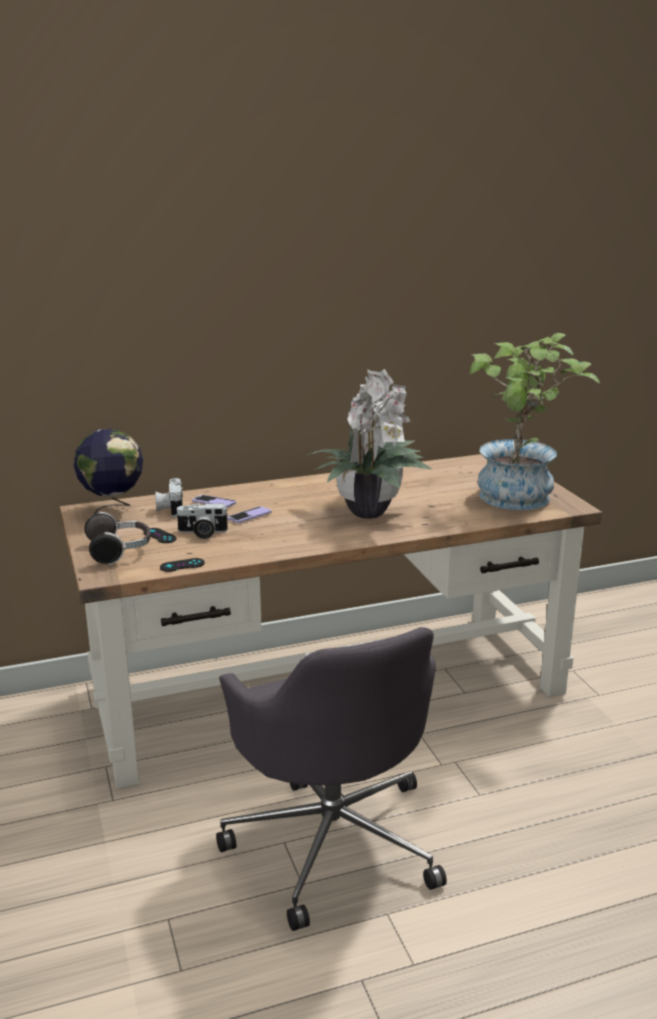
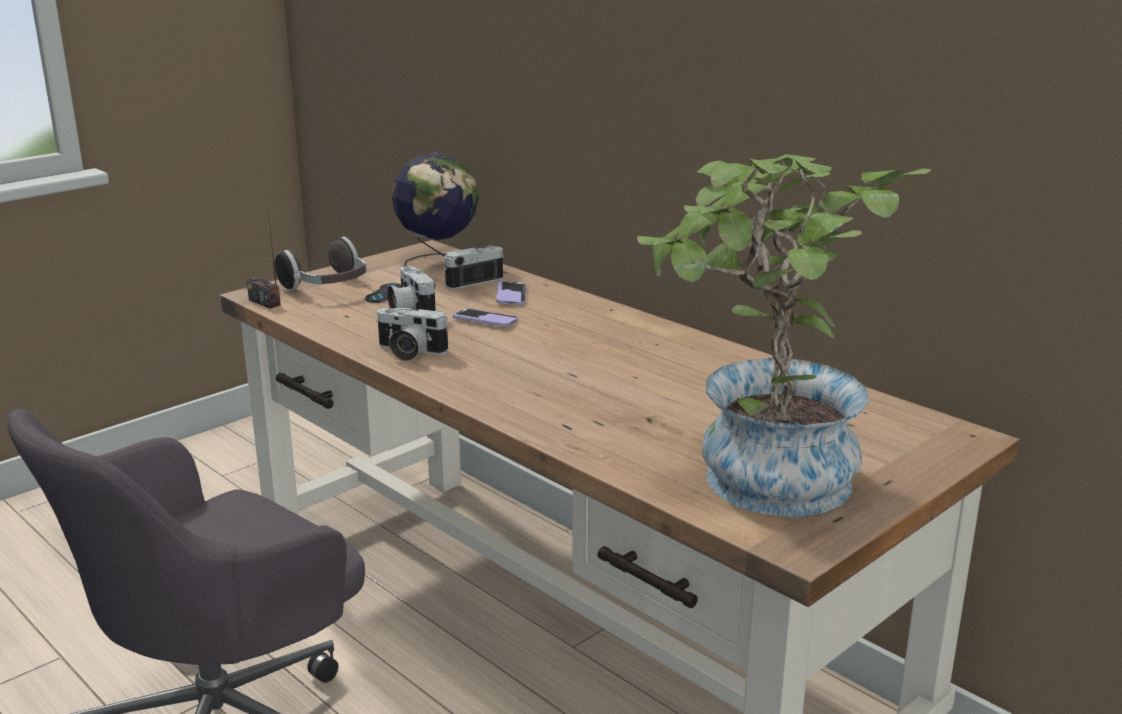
camera: 65 degrees right, 0 degrees up
(124, 575) = (265, 302): none -> radio
(182, 565) = (308, 320): black game controller -> none
(279, 544) = (409, 352): none -> camera
(369, 511) = (579, 381): potted plant -> none

